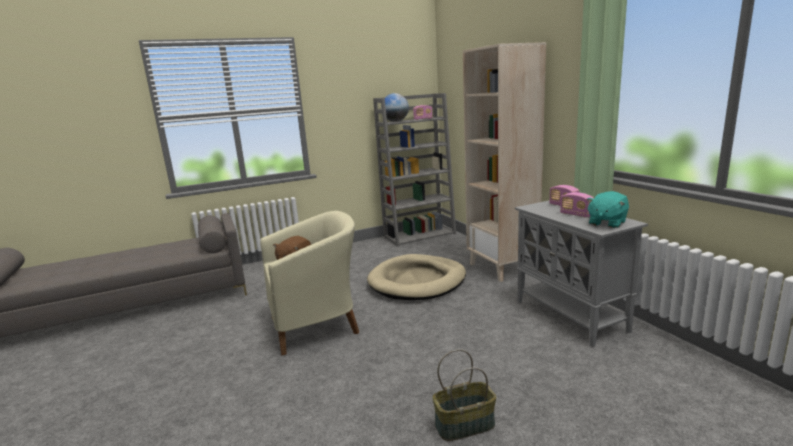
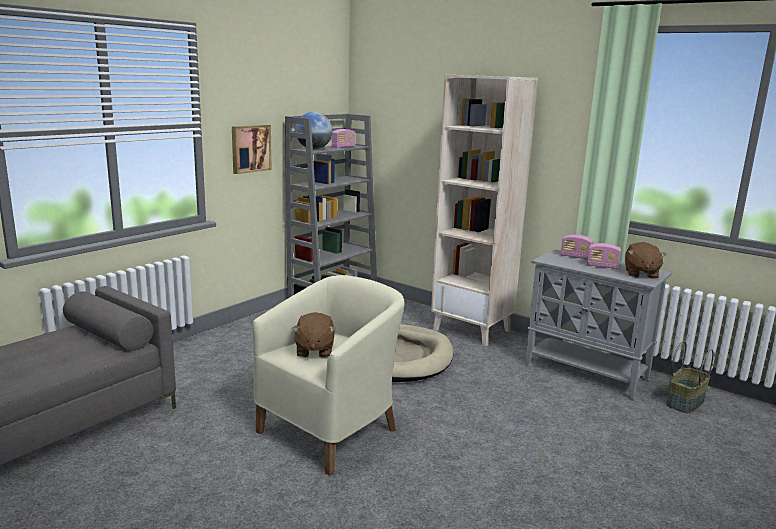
camera: 30 degrees left, 0 degrees up
(345, 123) = (250, 148): none -> picture
(465, 424) = (603, 497): basket -> basket (684, 402)
(606, 223) = (640, 274): turquoise plush toy -> brown plush toy

